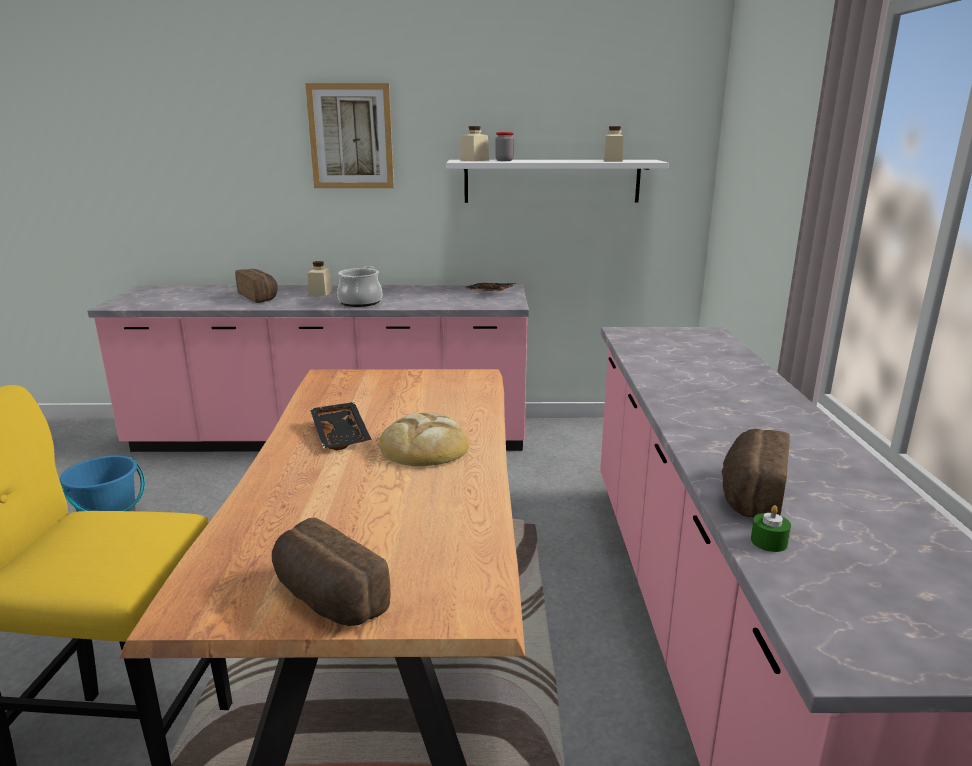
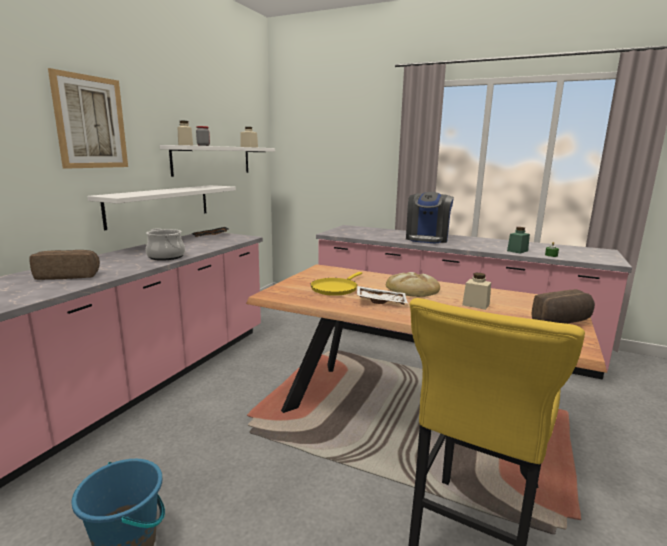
camera: 65 degrees left, 5 degrees down
(320, 293) = (108, 261): beige jar -> beige jar (476, 304)
(342, 434) = (381, 301): black tray -> white tray
(379, 400) = (335, 288): none -> yellow frying pan
(442, 239) = (160, 205): none -> white shelf
(715, 396) = (427, 239): none -> coffee machine
(750, 494) = (517, 251): bread -> green jar

